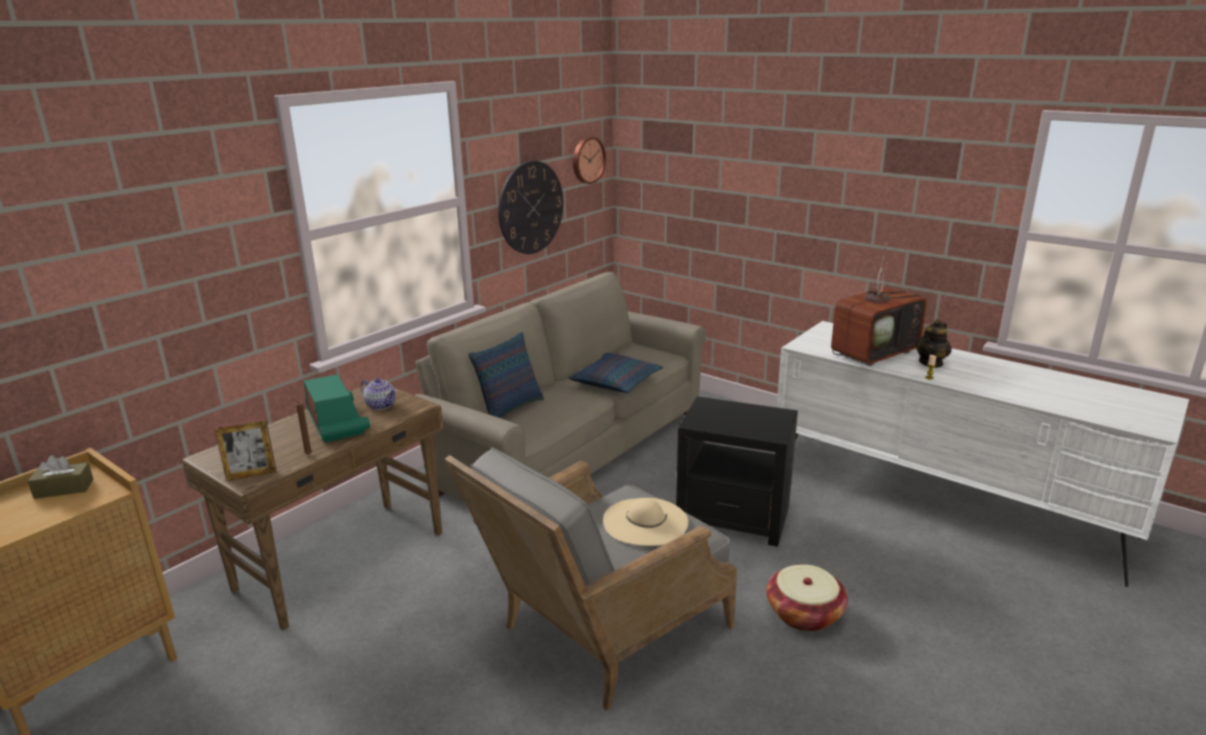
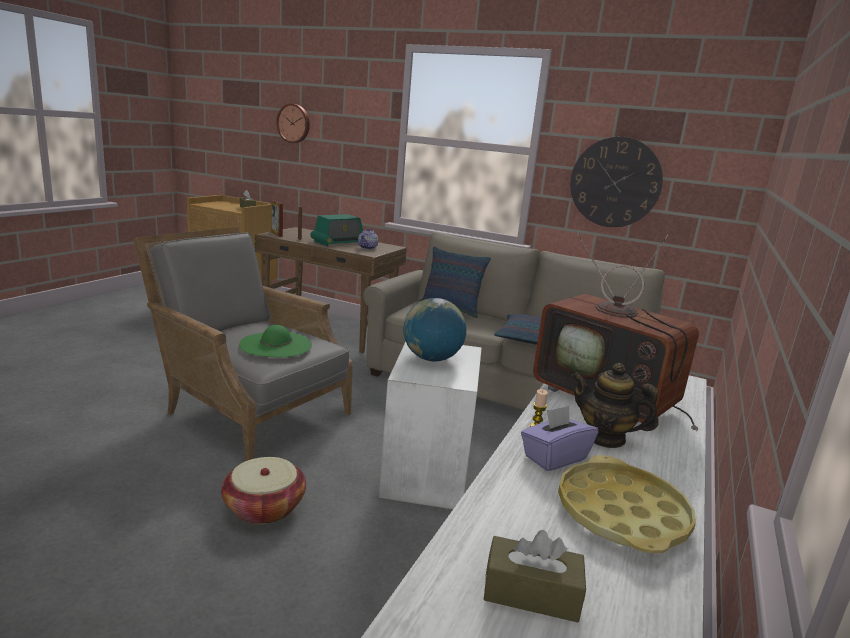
camera: 75 degrees right, 5 degrees down
(587, 160) = (718, 157): wall clock -> wall clock (294, 123)
(645, 521) = (276, 344): beige hat -> green hat
(733, 420) = (431, 358): none -> globe
(734, 517) = (426, 472): black side table -> white side table
(965, 379) = (554, 457): none -> purple tissue box
(1010, 373) = (621, 514): none -> yellow tray
(1087, 400) = (531, 593): none -> brown tissue box

